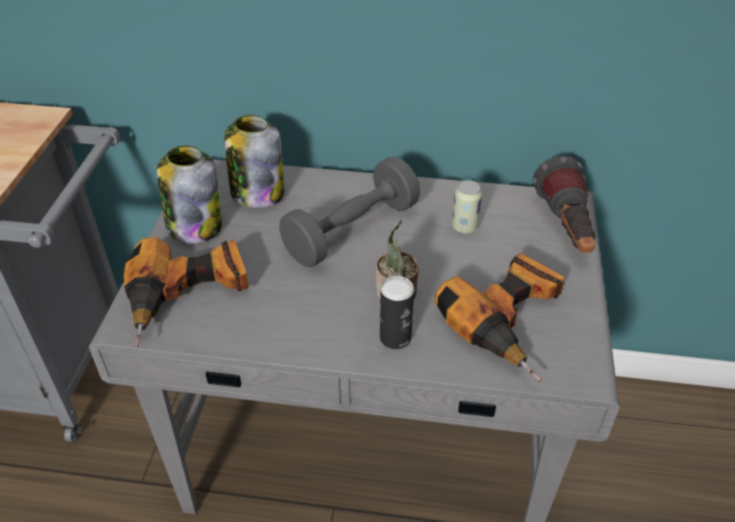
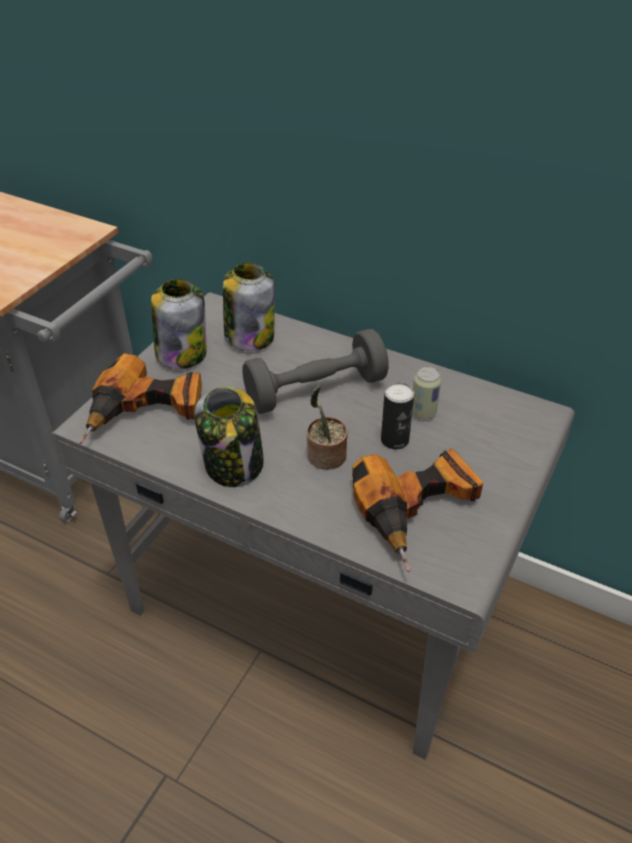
camera: 20 degrees right, 0 degrees up
(309, 325) = (234, 464): none -> jar
(395, 338) = (303, 497): can -> can (394, 440)
(566, 229) = (524, 439): flashlight -> none

